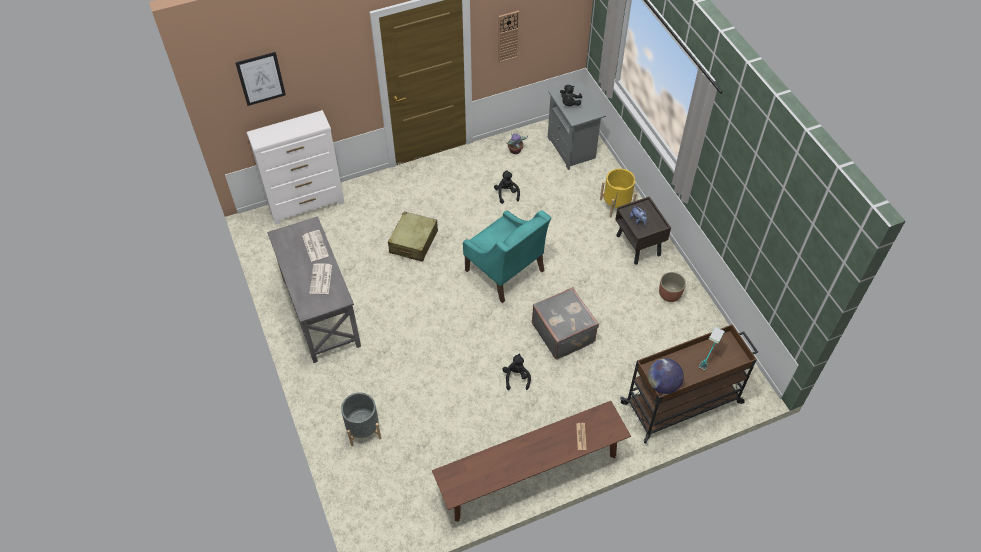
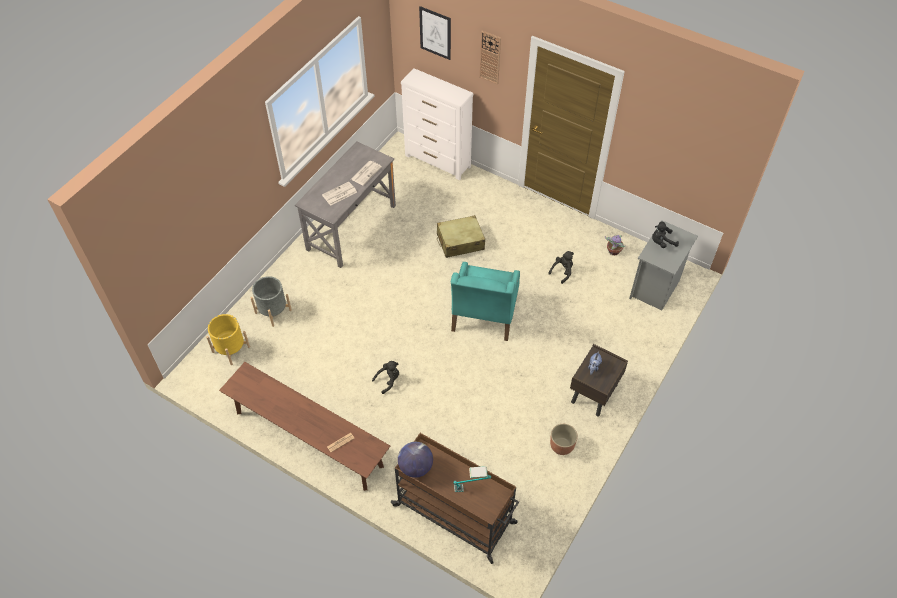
camera: 55 degrees right, 0 degrees up
(508, 36) = (650, 145): wall clock -> wall clock (490, 57)
(564, 332) = (457, 388): grey suitcase -> none
(616, 205) = (624, 353): yellow planter -> yellow planter (231, 349)

